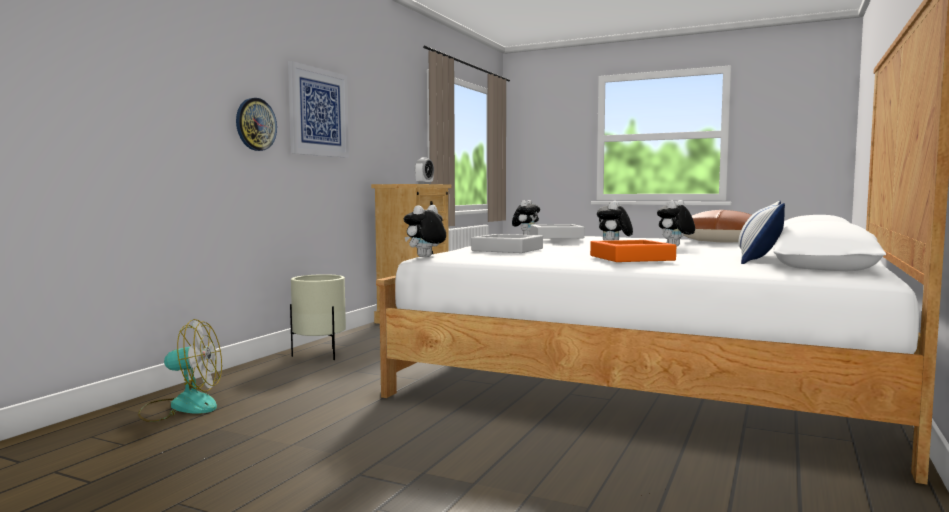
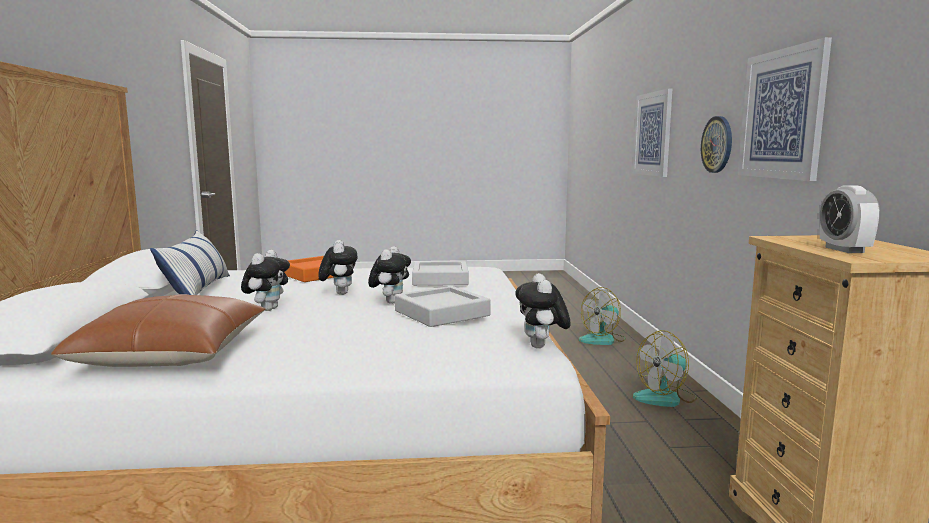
camera: 150 degrees right, 5 degrees up
(104, 88) = (653, 134): none -> picture
(320, 355) = (665, 398): beige planter -> fan
(425, 257) = (484, 267): plush toy -> plush toy (390, 302)

